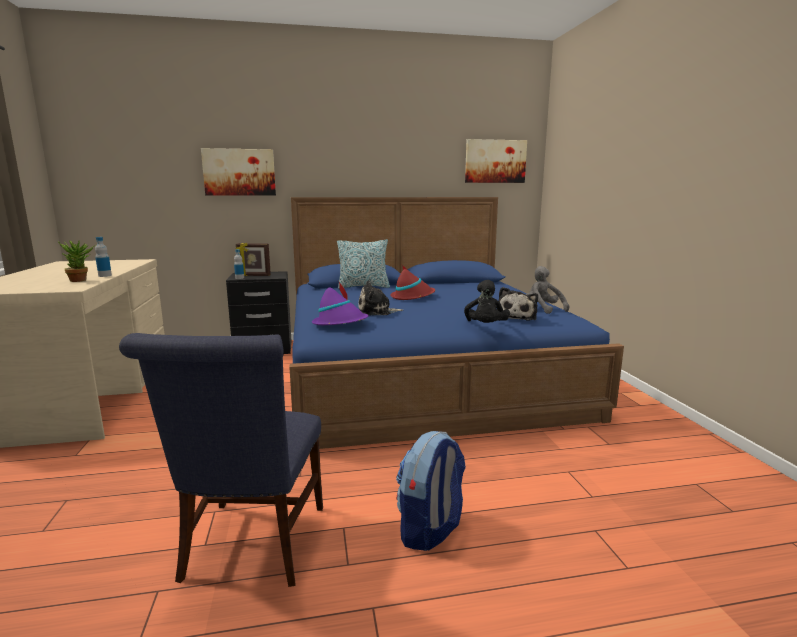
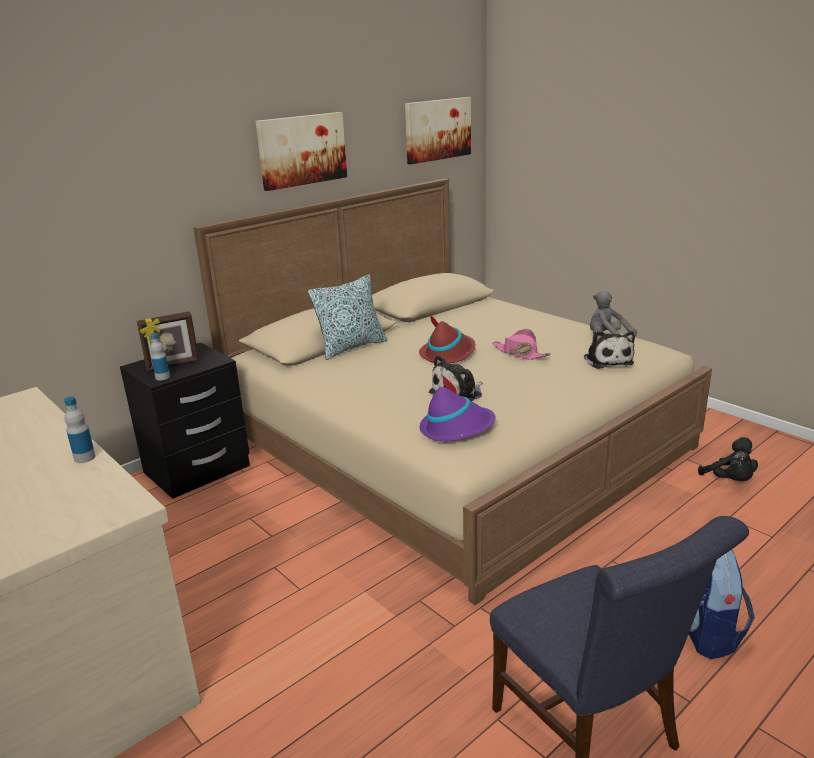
camera: 30 degrees left, 10 degrees up
(82, 280) = (80, 481): potted plant -> none
(239, 172) = (104, 199): picture -> picture (302, 150)
(421, 372) = (455, 442): blue bed -> beige bed
(460, 304) = (520, 353): none -> pink hat
(485, 327) = (605, 386): black plush toy -> black plush toy (730, 480)

